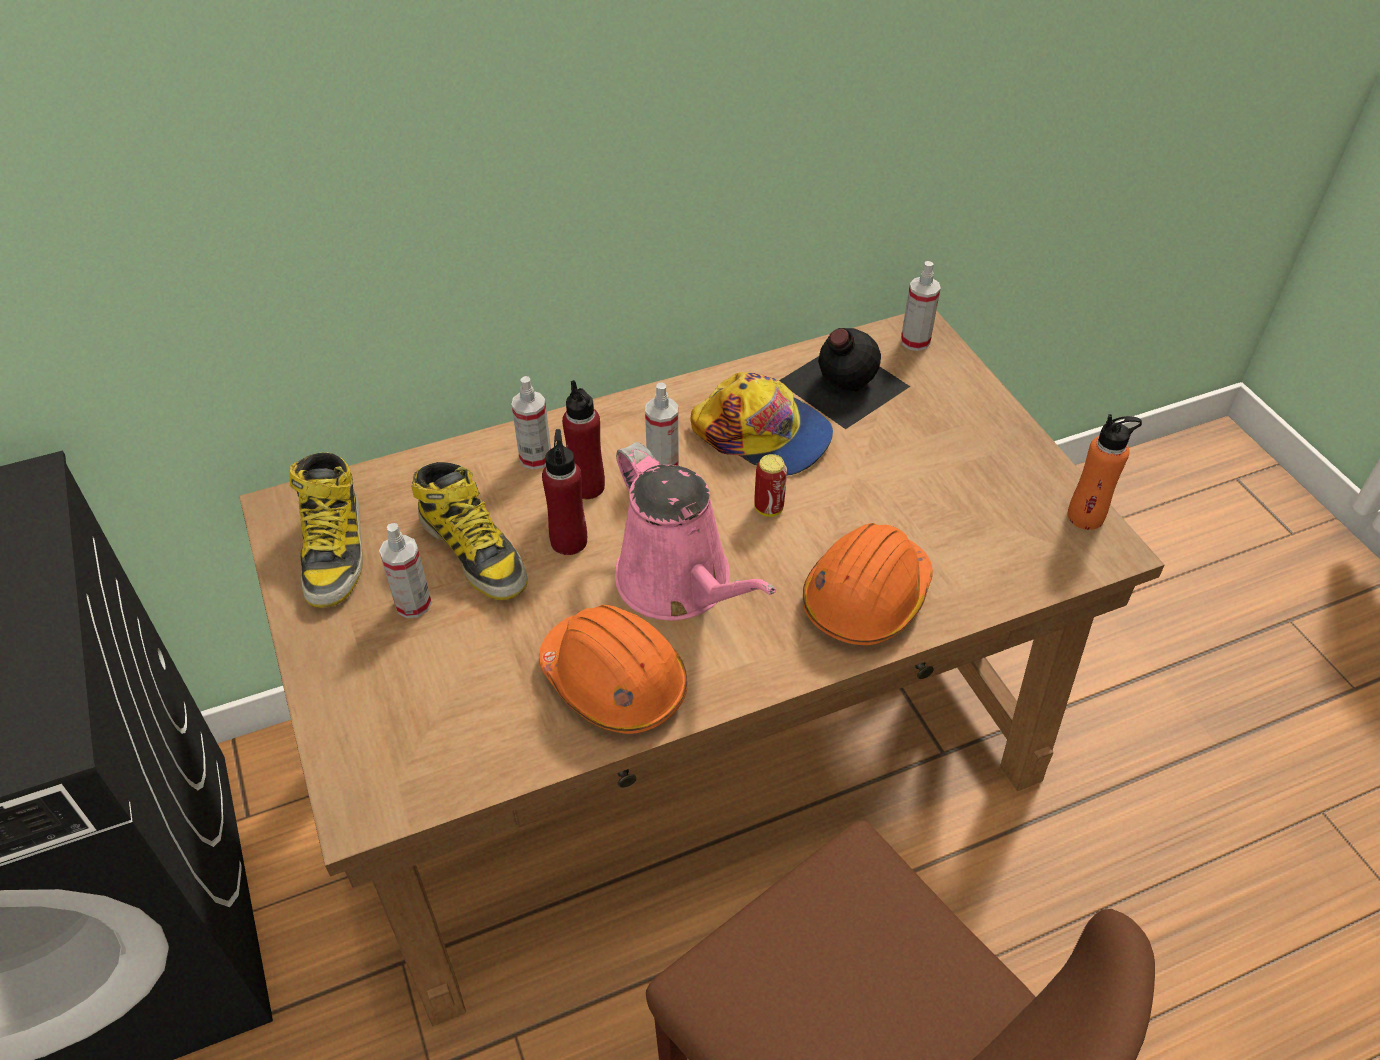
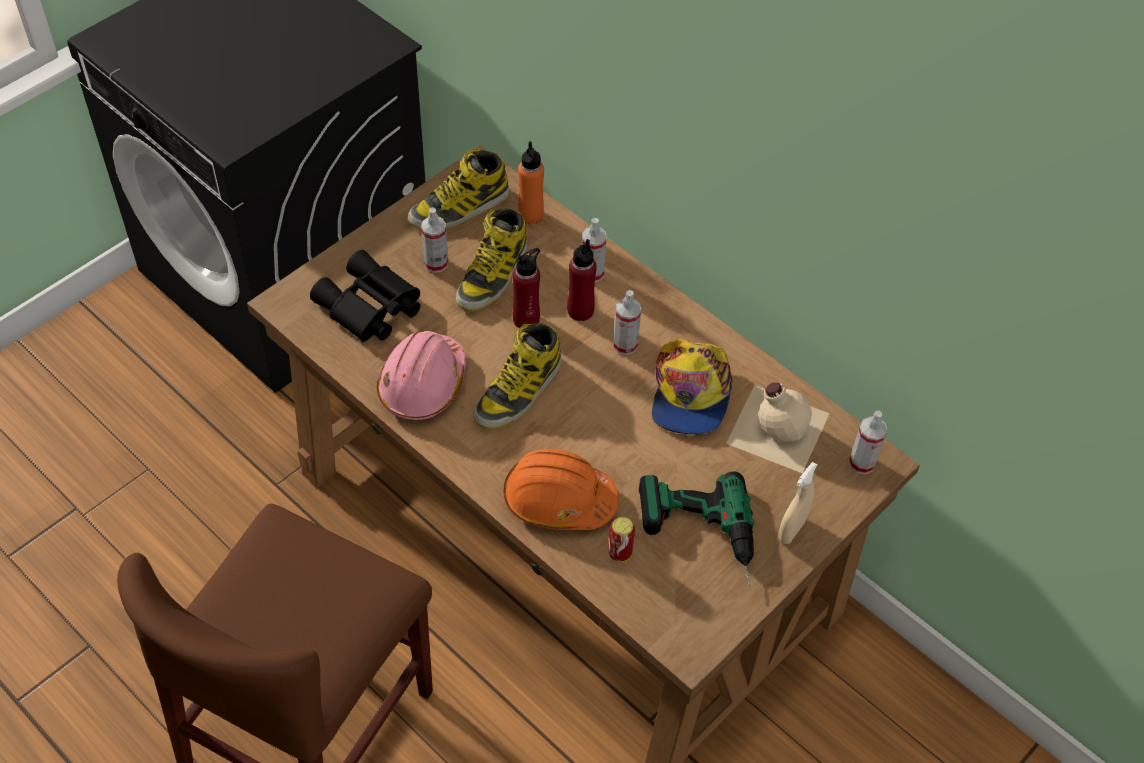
camera: 65 degrees right, 5 degrees up
(443, 704) = (369, 308): none -> black binoculars
(614, 681) = (423, 384): orange hard hat -> pink hard hat
(680, 584) = (518, 391): pink watering can -> boot
(768, 508) = (615, 419): can -> can (619, 553)
(841, 383) = (777, 426): black bottle -> beige bottle
(965, 492) = (699, 538): none -> power drill
(980, 418) = (791, 530): none -> beige spray bottle
(1085, 516) = (716, 625): orange bottle -> orange bottle (530, 215)

